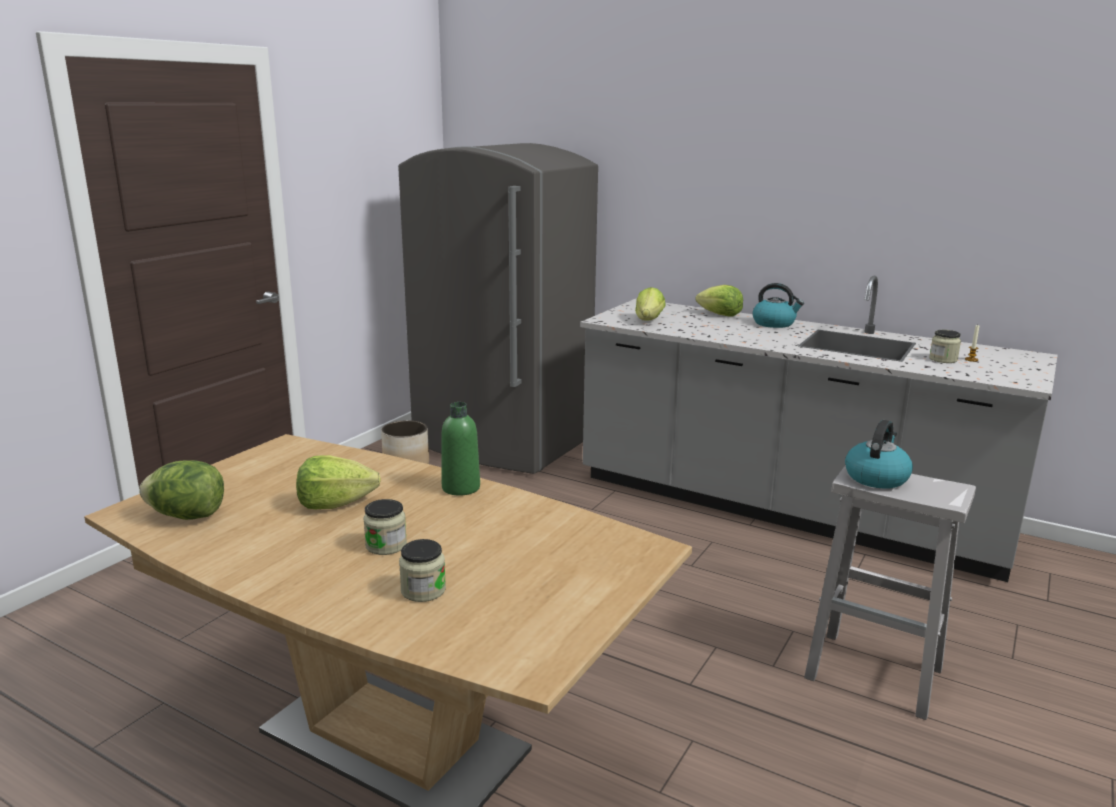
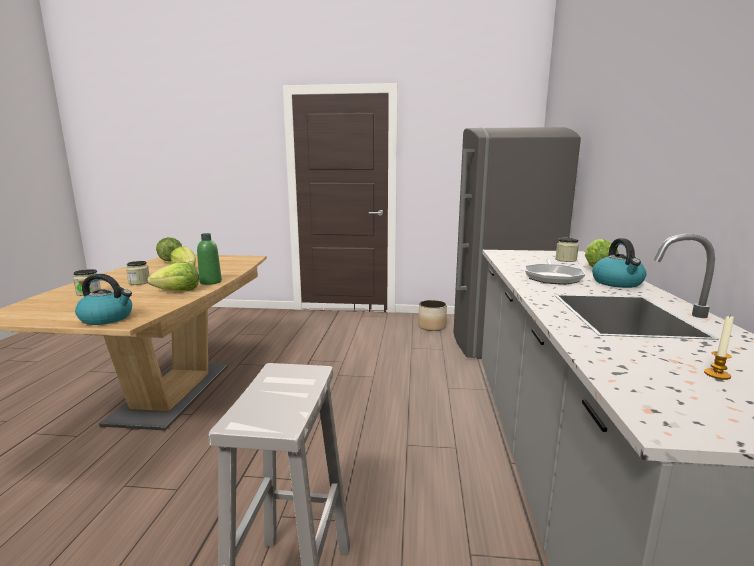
camera: 65 degrees right, 5 degrees down
(649, 320) = (524, 258): lettuce -> lettuce (178, 291)
(741, 333) = (552, 277): none -> frying pan
(876, 477) = (288, 379): kettle -> kettle (107, 318)
(943, 359) = (666, 356): jar -> jar (565, 260)

